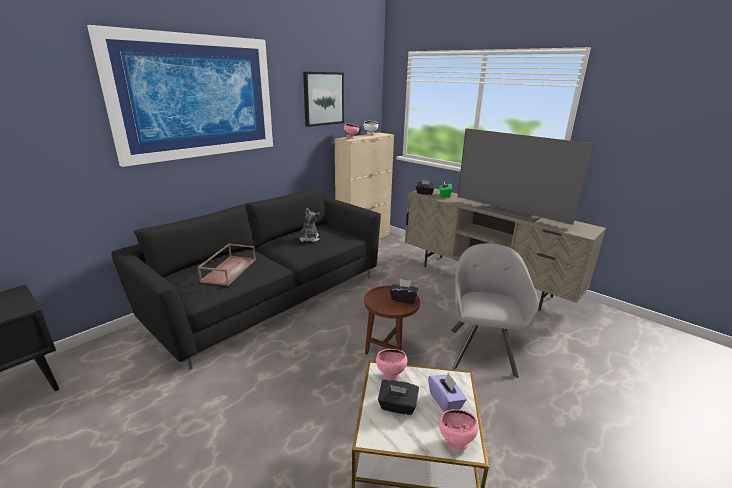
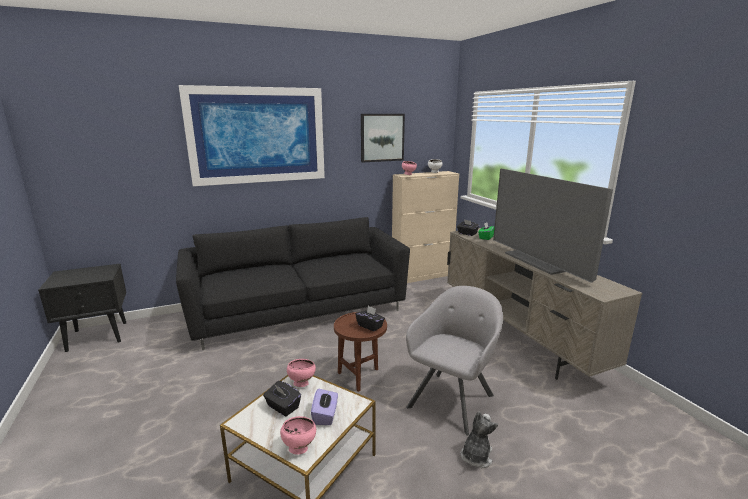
camera: 25 degrees right, 5 degrees down
(229, 270) = (254, 277): brown tray -> none
(309, 239) = (339, 263): plush toy -> plush toy (476, 456)

